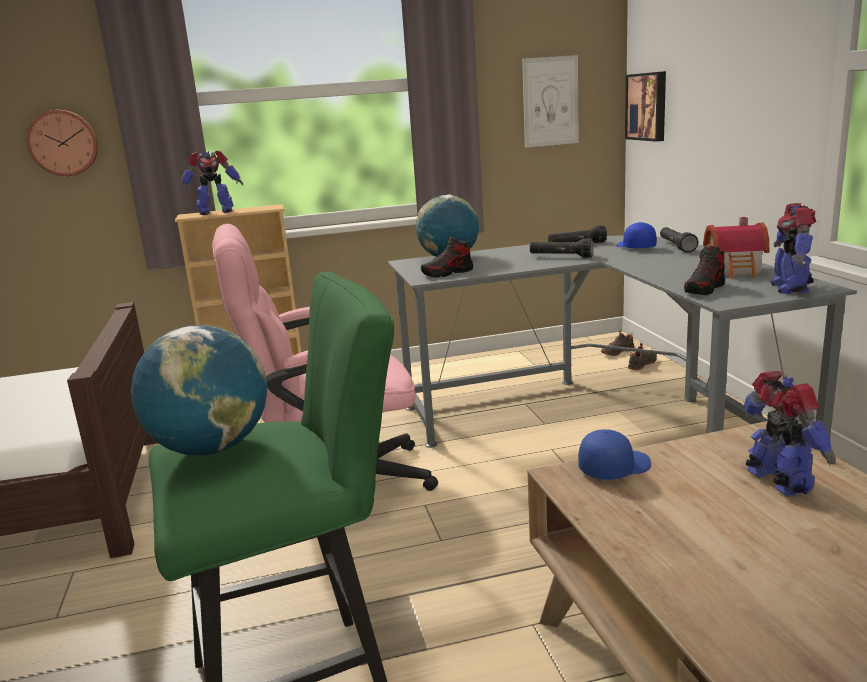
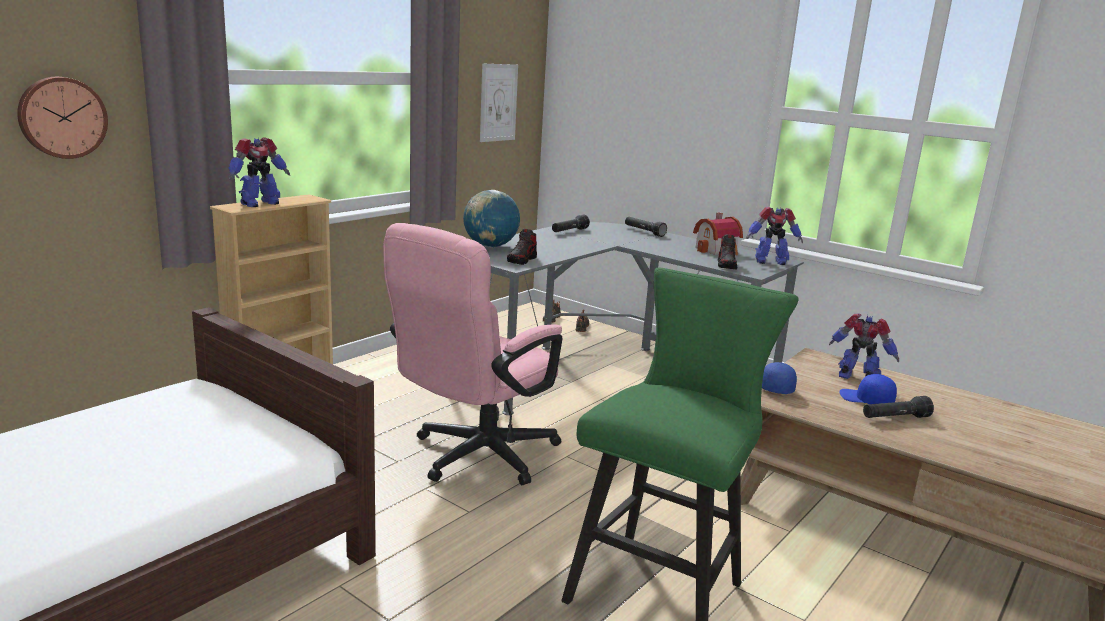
camera: 40 degrees left, 0 degrees up
(211, 449) = (661, 406): globe -> none
(561, 256) = (579, 242): black flashlight -> black flashlight (895, 418)
(635, 247) = (617, 233): blue cap -> blue cap (866, 400)
(647, 106) = (574, 114): picture -> none
(790, 288) = (770, 261): toy robot -> toy robot turned 60 degrees counterclockwise

